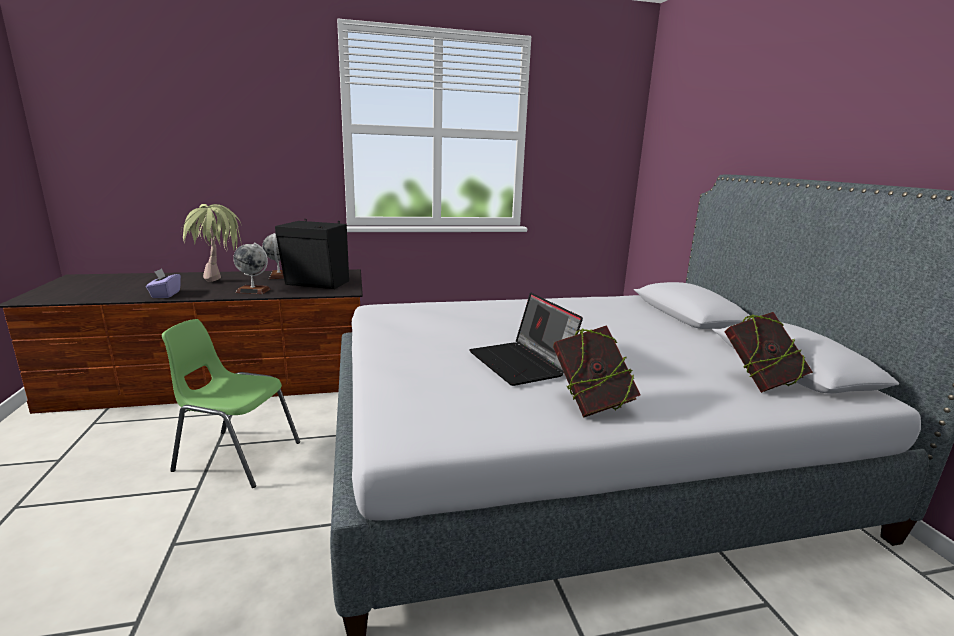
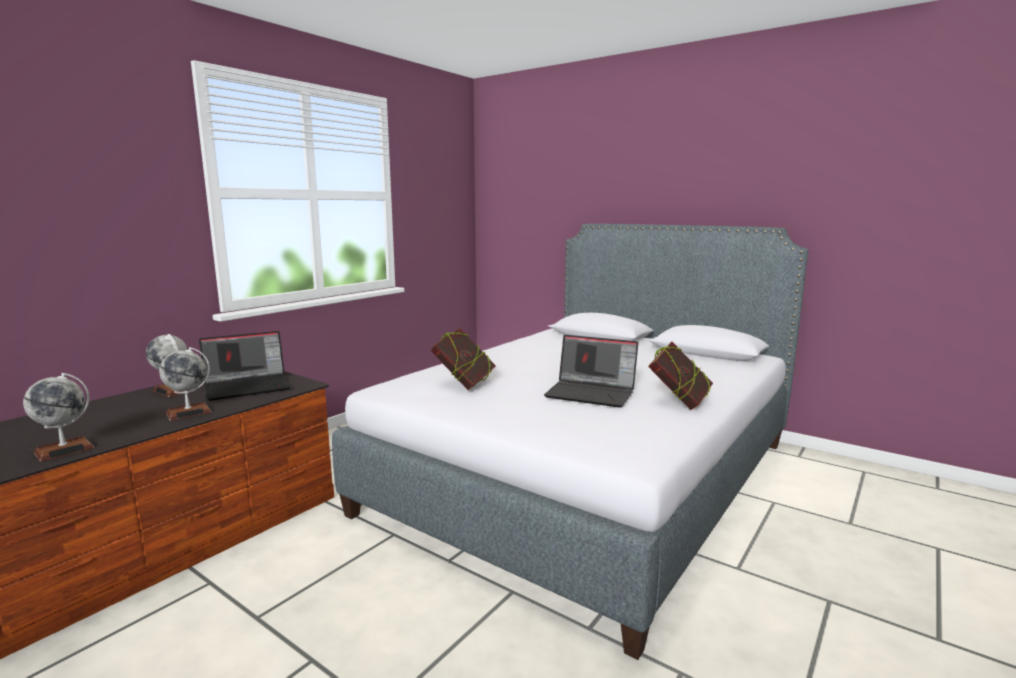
camera: 40 degrees left, 5 degrees down
(165, 294) = (64, 450): purple tissue box -> globe
(218, 284) = (114, 419): potted plant -> none
(236, 456) = (302, 613): green chair -> none
(317, 283) = (249, 387): black speaker -> laptop
(760, 382) = (715, 364): book -> book (464, 384)

